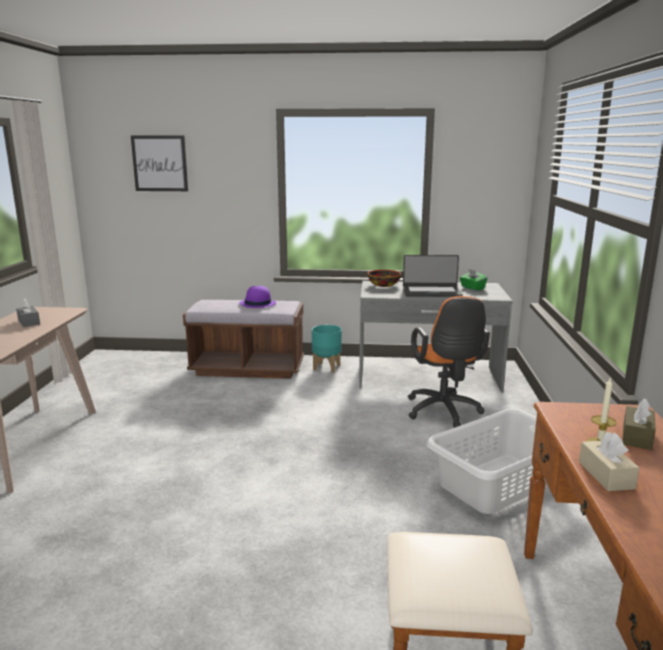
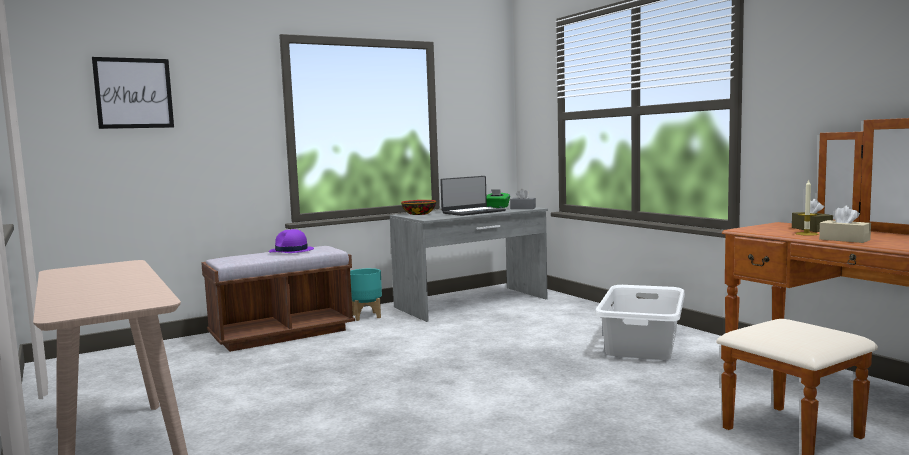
camera: 35 degrees left, 10 degrees down
(29, 322) = (99, 275): grey tissue box -> grey tissue box (523, 208)
(444, 412) = (528, 319): orange office chair -> none

